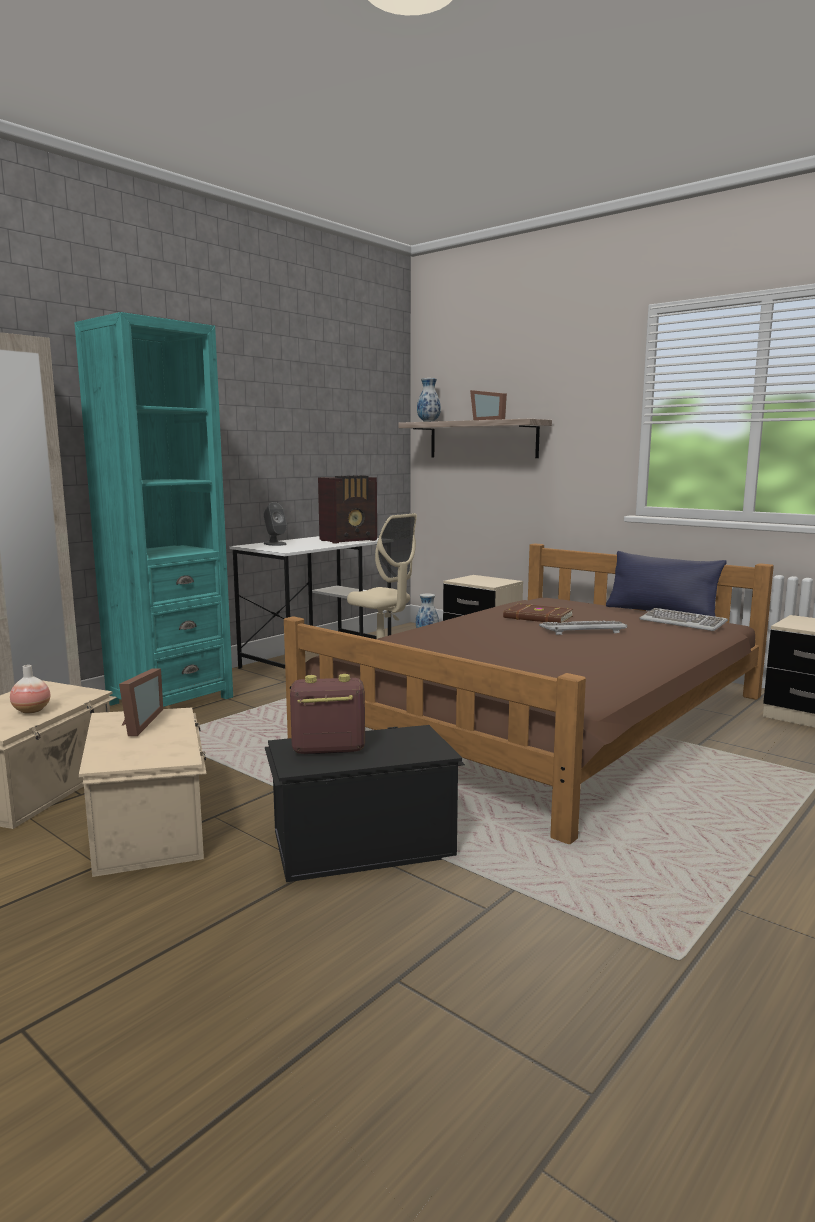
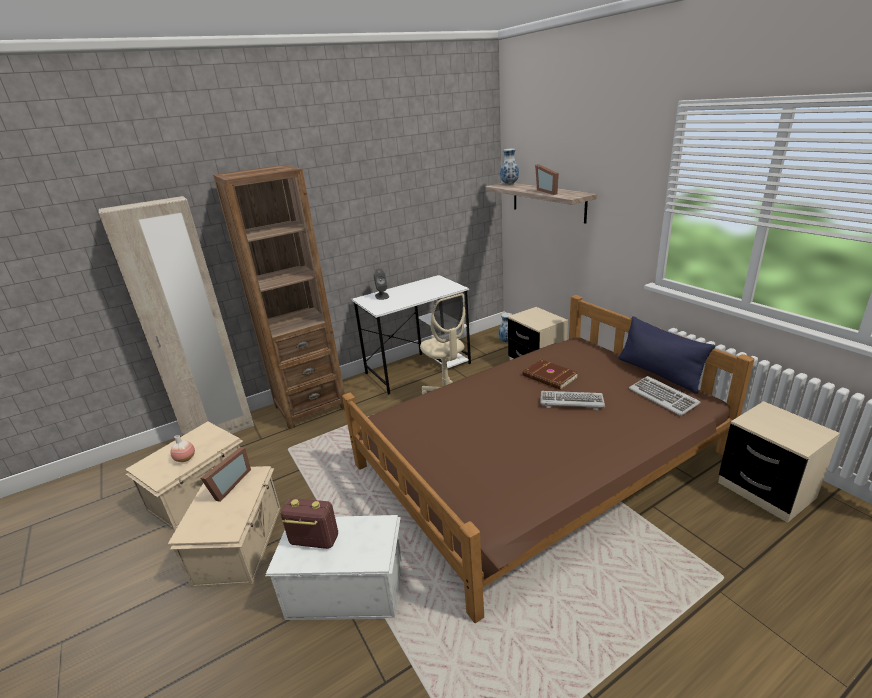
camera: 20 degrees right, 15 degrees up
(170, 700) = (310, 406): turquoise bookcase -> brown bookcase
(350, 540) = (436, 290): radio -> none
(361, 842) = (346, 587): black storage box -> white storage box

